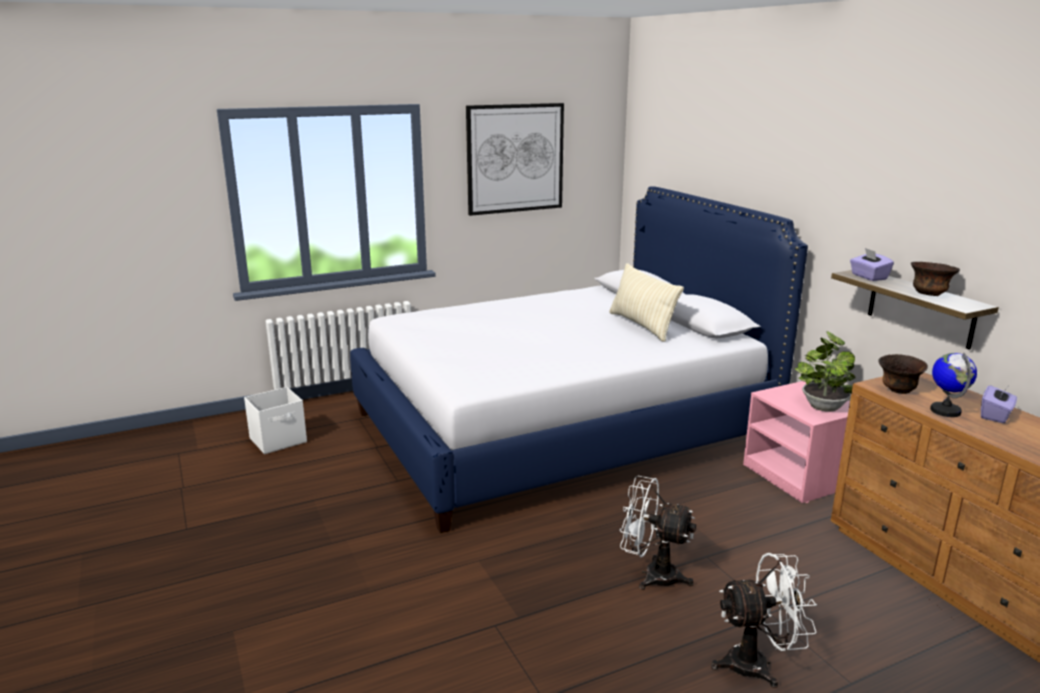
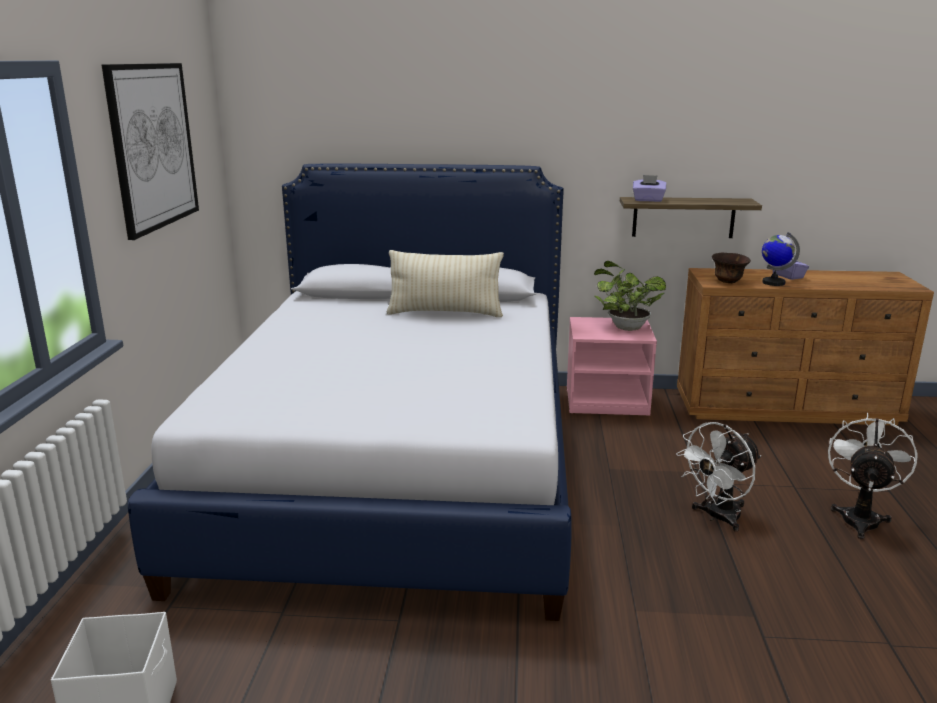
camera: 60 degrees left, 0 degrees up
(928, 294) = (710, 201): brown bowl -> none

